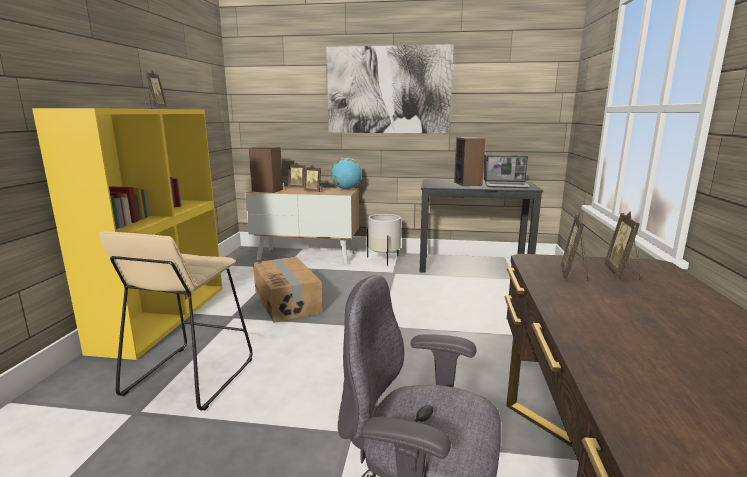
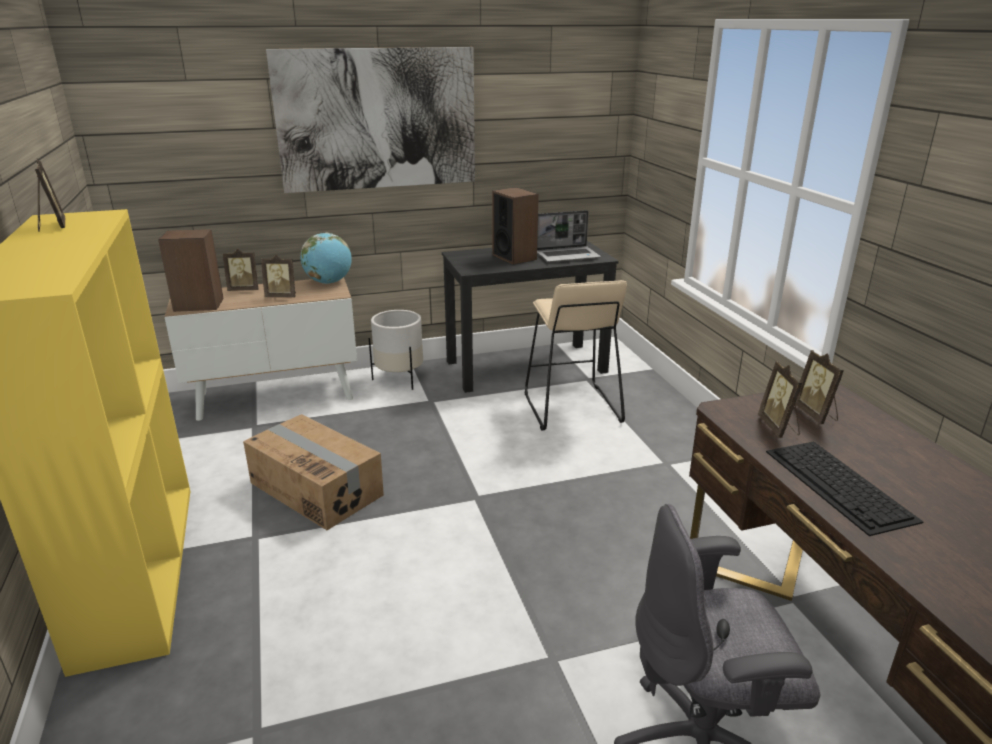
camera: 25 degrees left, 10 degrees up
(190, 376) = (282, 652): beige stool -> beige stool (570, 407)
(594, 315) = (840, 485): none -> keyboard

